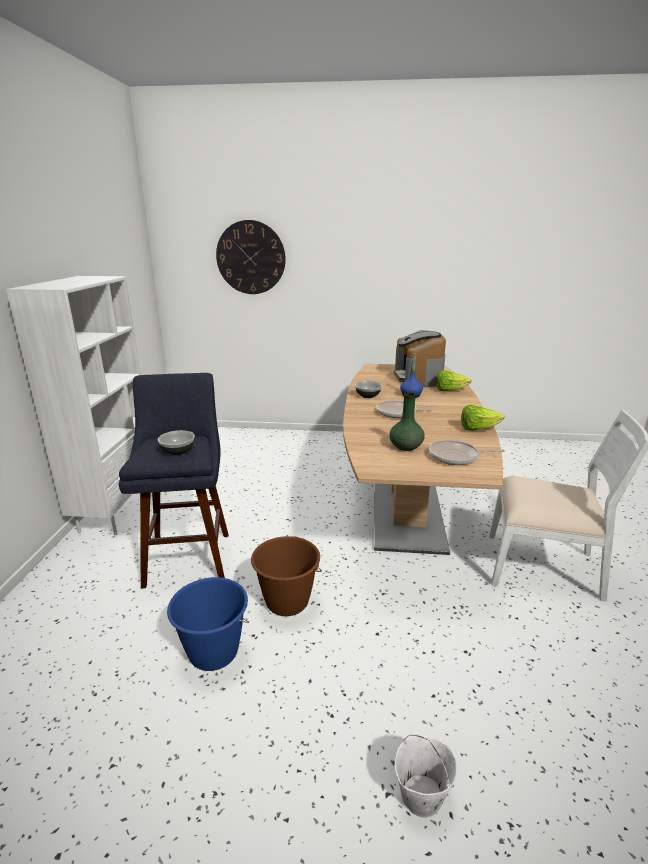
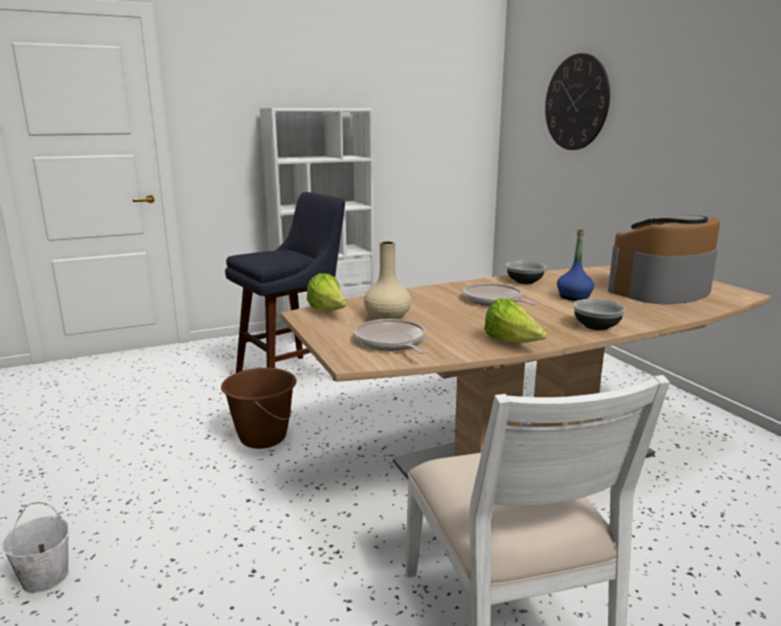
camera: 60 degrees right, 5 degrees down
(178, 451) = (269, 257): bowl -> bowl (597, 326)
(213, 652) = (179, 426): blue bucket -> none
(406, 447) = (388, 317): green vase -> beige vase
(449, 390) = (646, 311): lettuce -> lettuce (328, 311)

